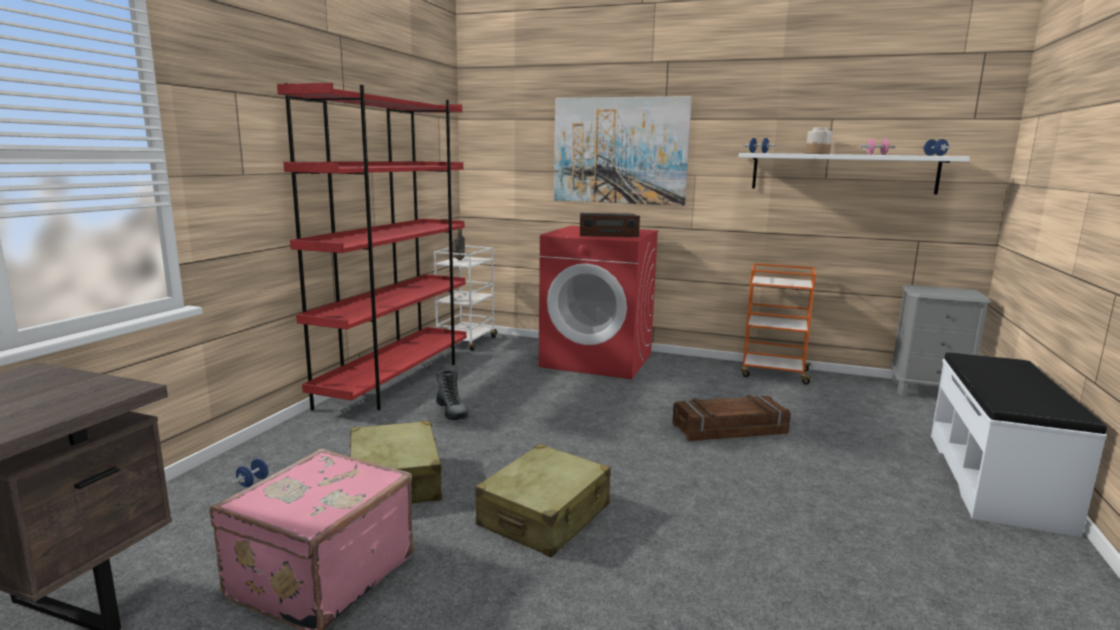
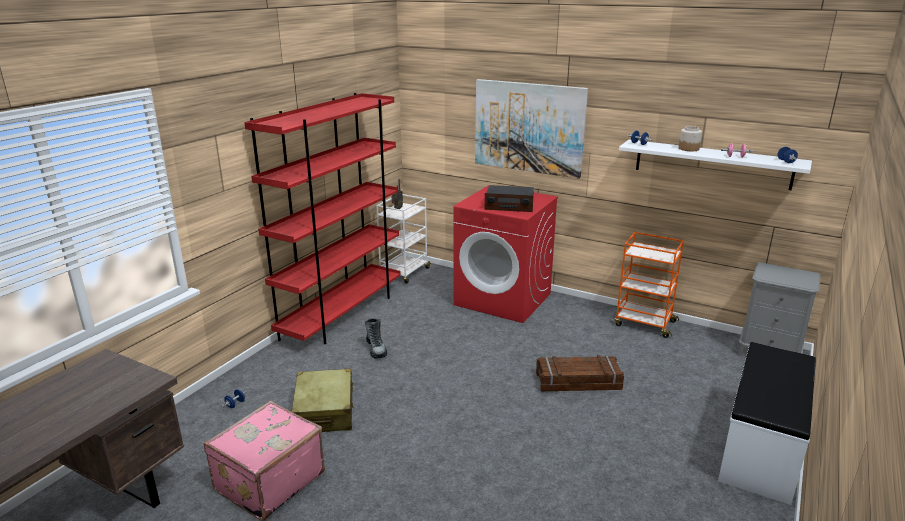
camera: 10 degrees right, 10 degrees up
(545, 516) = (415, 449): beige suitcase -> none

